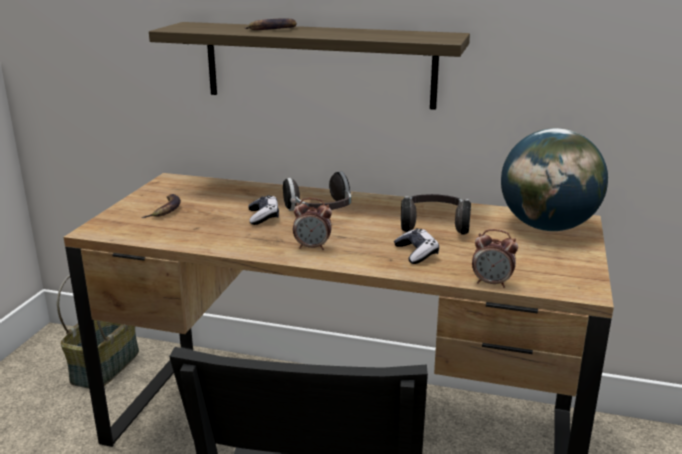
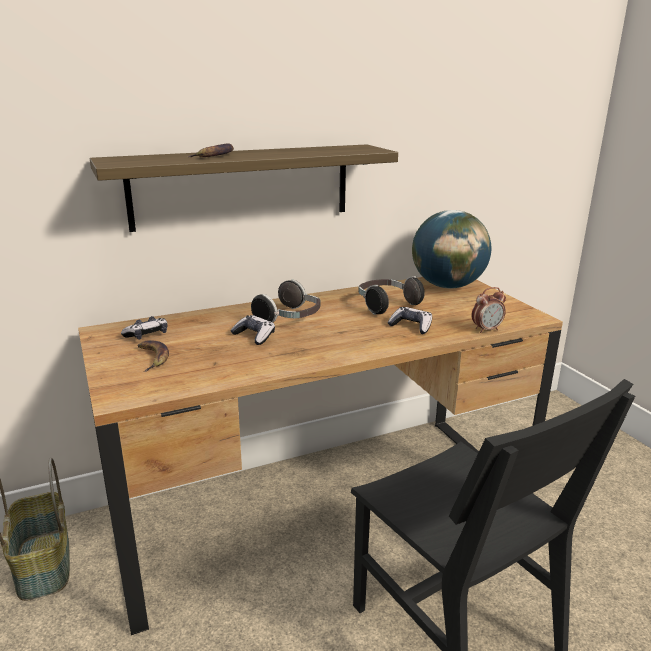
camera: 40 degrees left, 0 degrees up
(193, 192) = (147, 335): none -> game controller
(312, 247) = (337, 346): alarm clock -> none

